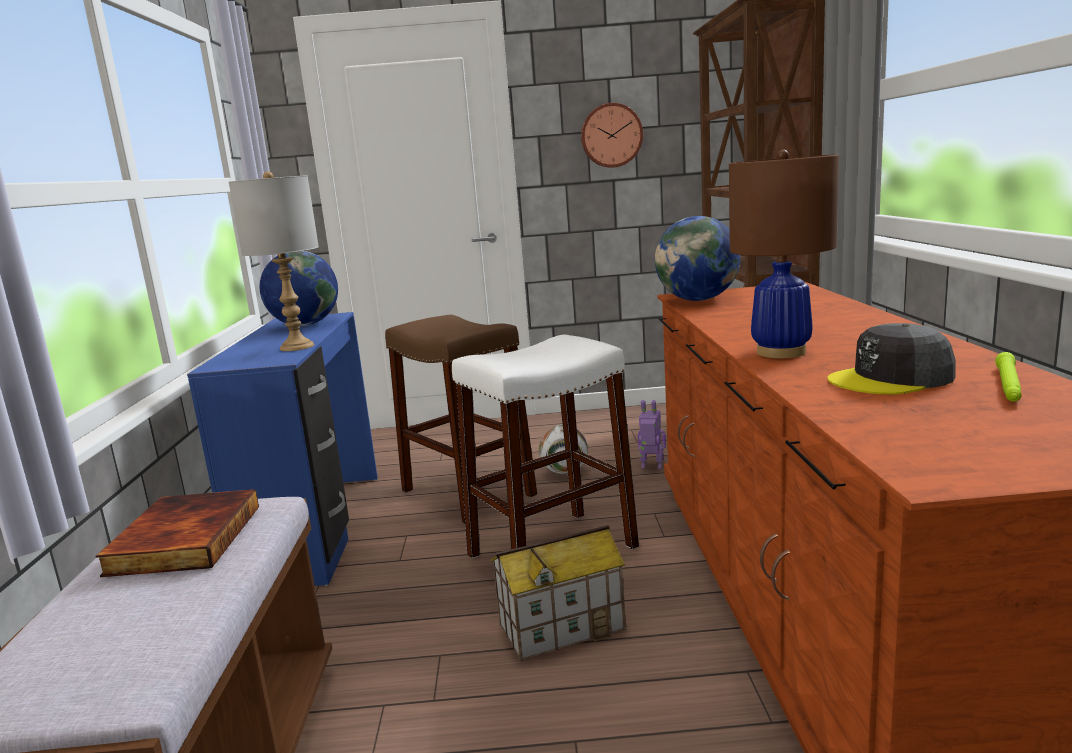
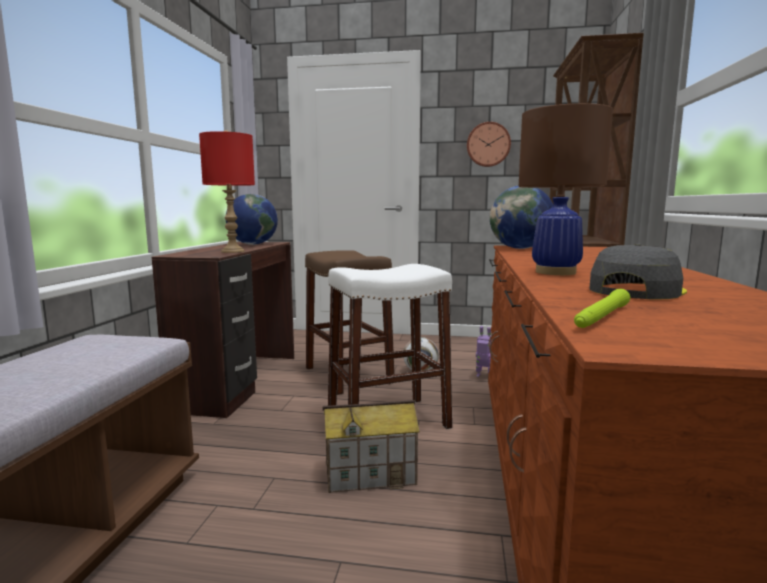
camera: 10 degrees right, 5 degrees down
(183, 539) = (84, 351): book -> none
(296, 347) = (232, 251): grey table lamp -> red table lamp
(318, 527) = (241, 382): blue desk -> brown desk
(891, 379) = (636, 290): grey cap -> grey cap turned 135 degrees clockwise
(1008, 385) = (745, 302): green flashlight -> green flashlight (601, 317)

